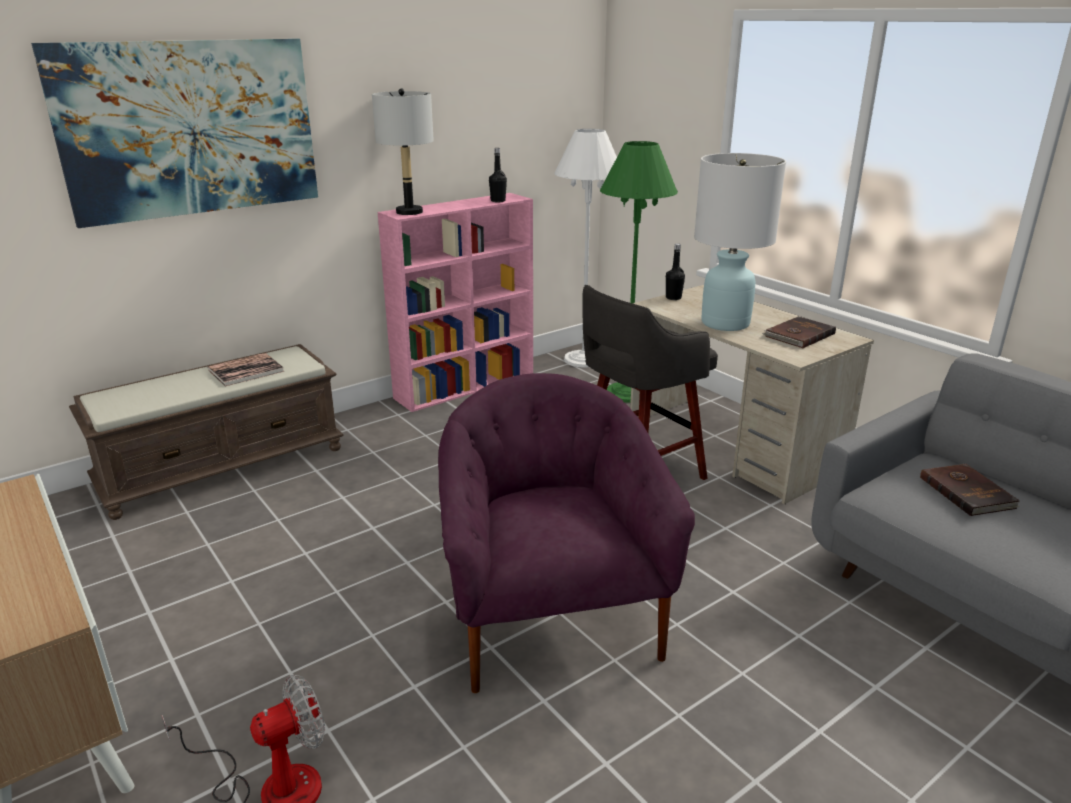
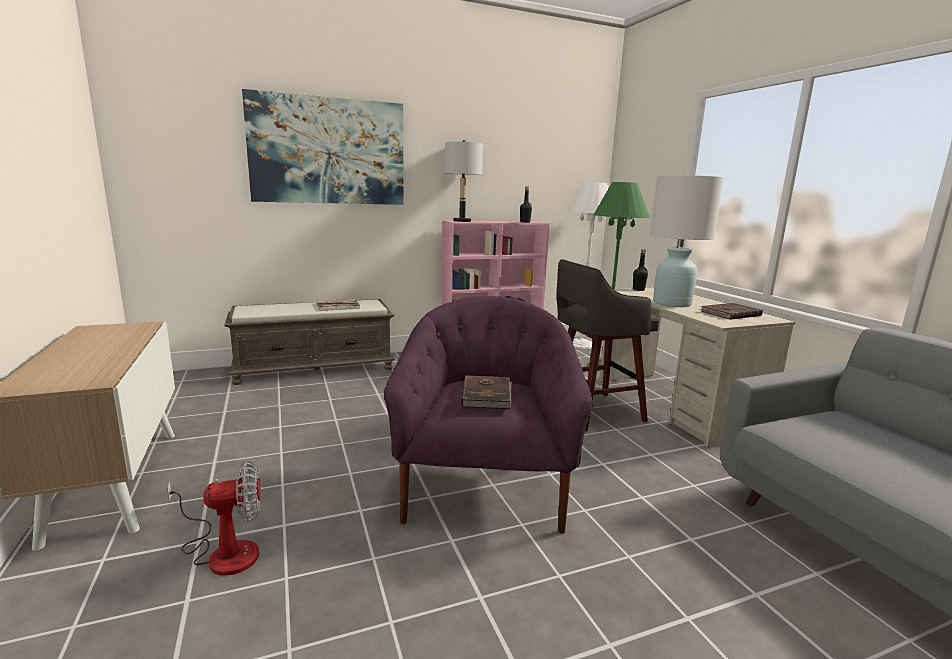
camera: 15 degrees right, 10 degrees down
(967, 492) = (868, 436): brown book -> brown book (487, 395)

